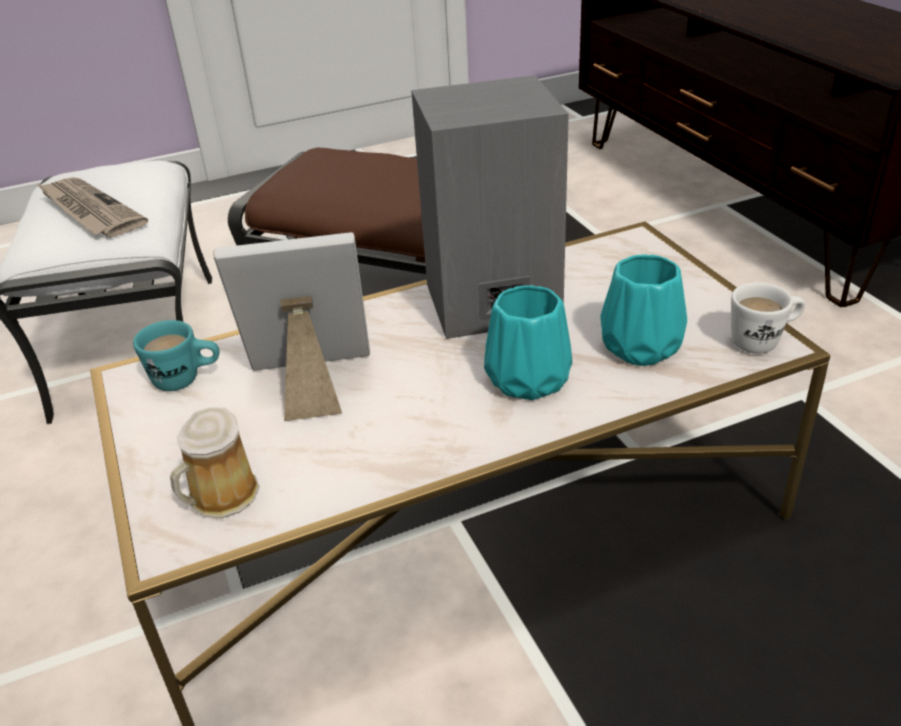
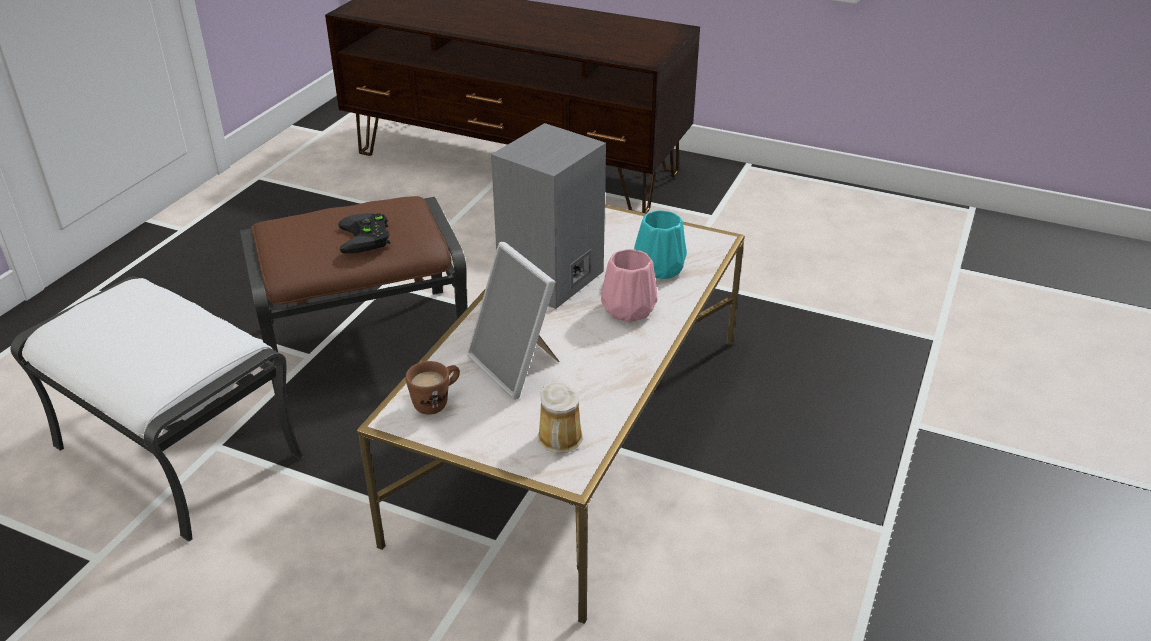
camera: 45 degrees left, 0 degrees up
(89, 211) = (152, 339): newspaper -> none
(186, 380) = (437, 402): turquoise mug -> brown mug
(310, 384) = (517, 367): picture frame -> picture frame turned 75 degrees counterclockwise
(371, 189) = (367, 238): none -> black game controller
(530, 379) = (629, 308): turquoise vase -> pink vase
(763, 341) = (710, 240): white mug -> none

